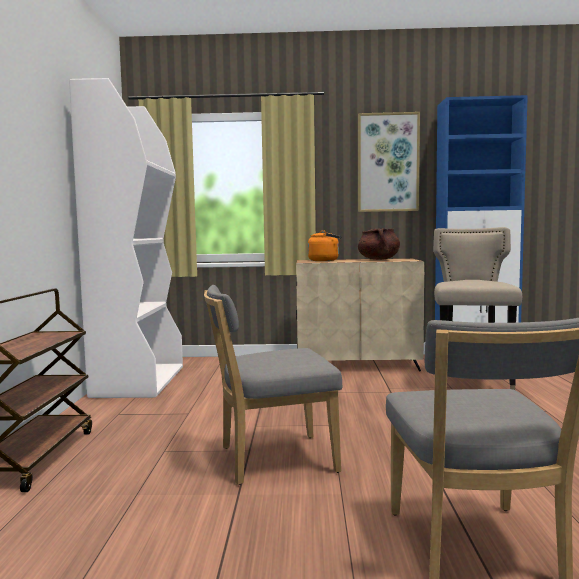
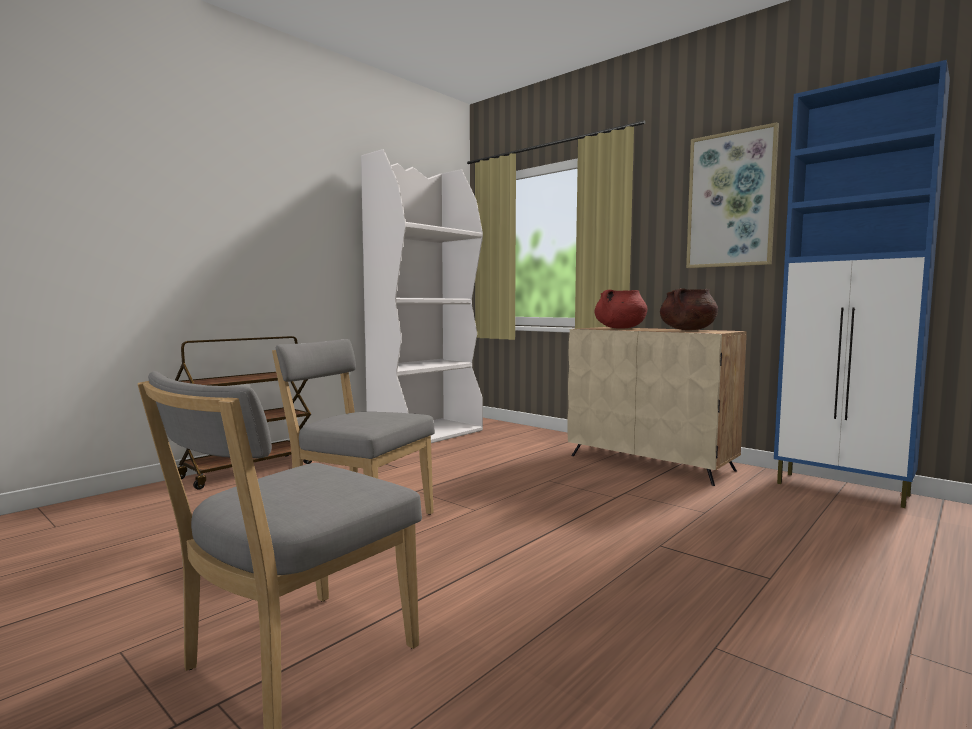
camera: 40 degrees right, 0 degrees up
(325, 260) = (620, 328): orange kettle -> red cooking pot
(472, 386) = (738, 519): beige stool -> none

